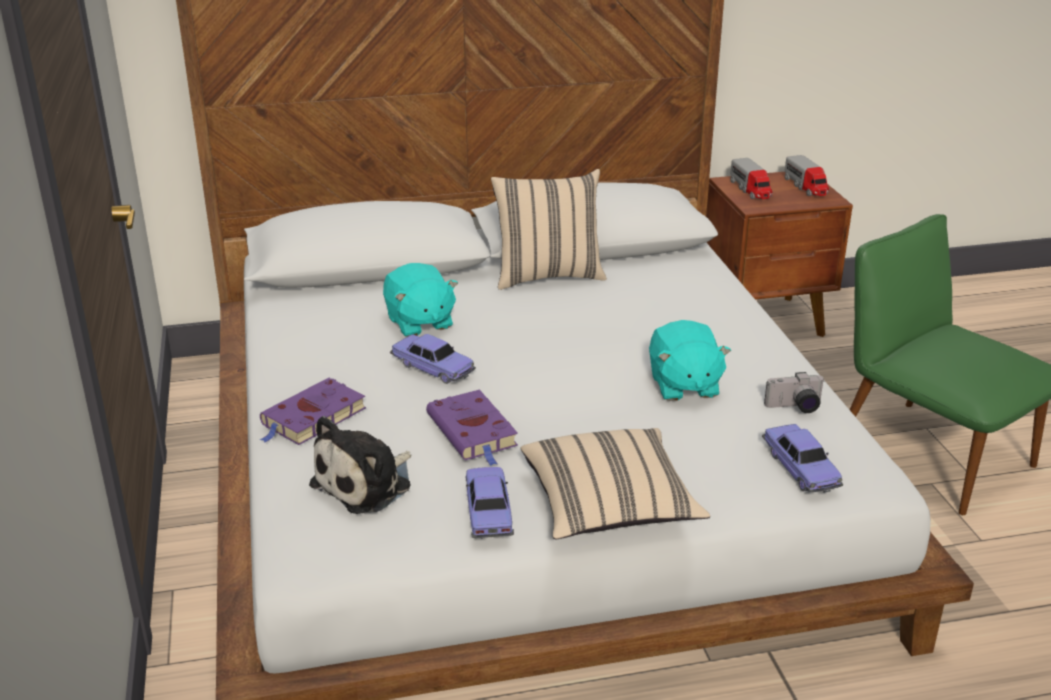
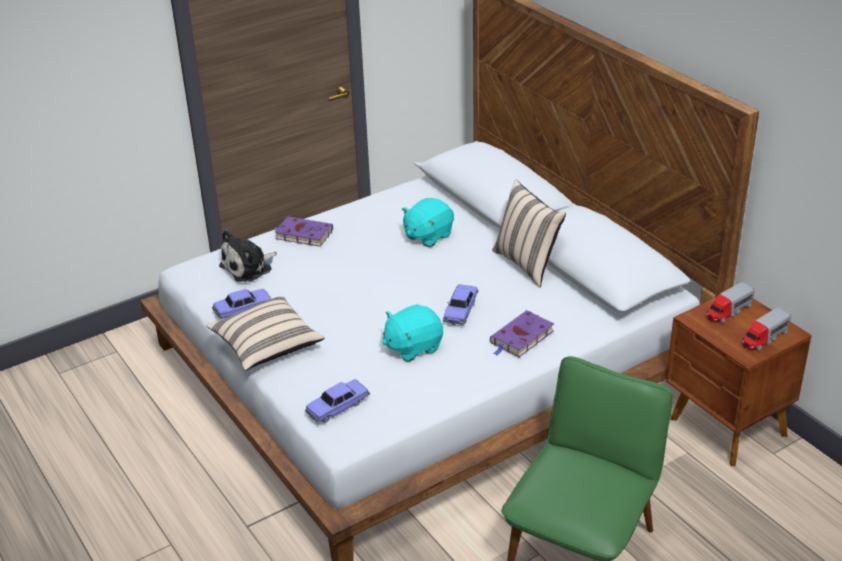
camera: 70 degrees right, 5 degrees up
(366, 484) = (249, 267): plush toy -> plush toy turned 60 degrees counterclockwise
(433, 368) = (373, 254): toy car -> toy car (460, 310)
(473, 432) = (311, 284): purple book -> purple book (521, 338)
(795, 407) = (409, 395): camera -> none

